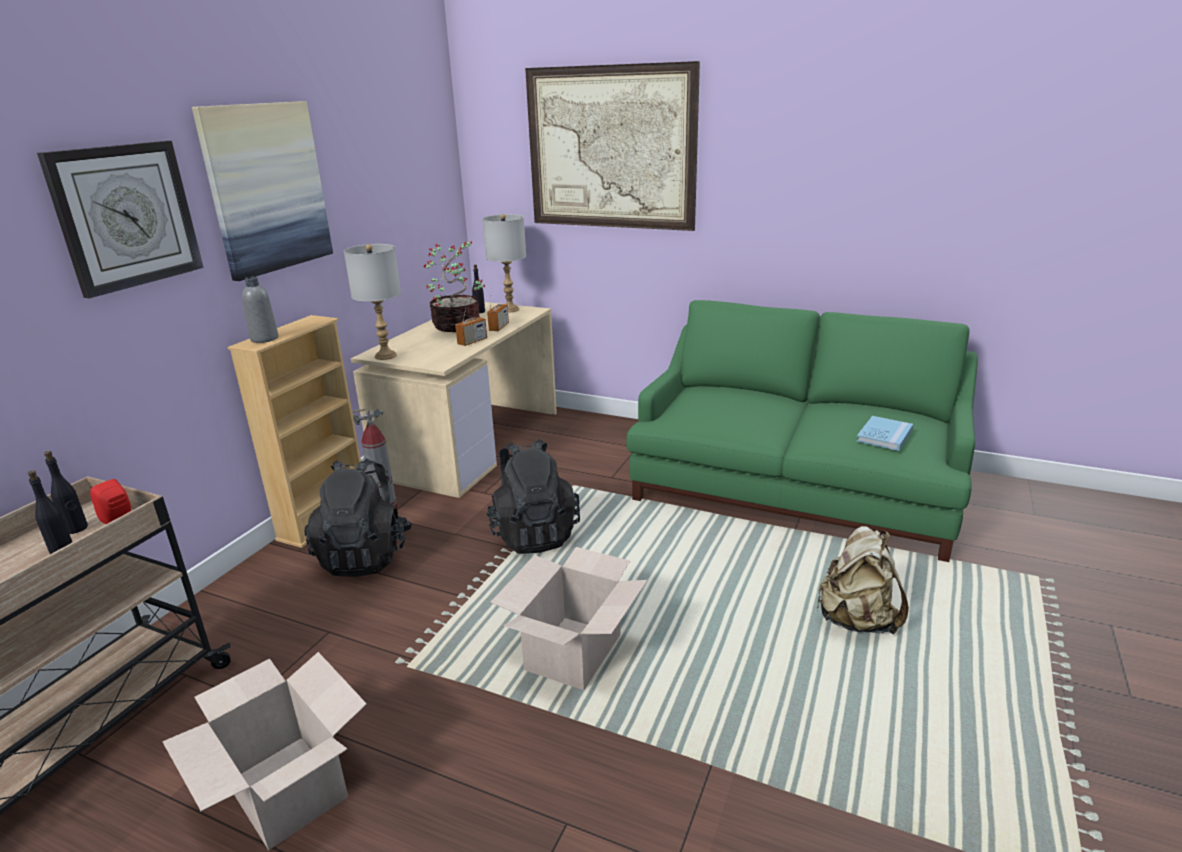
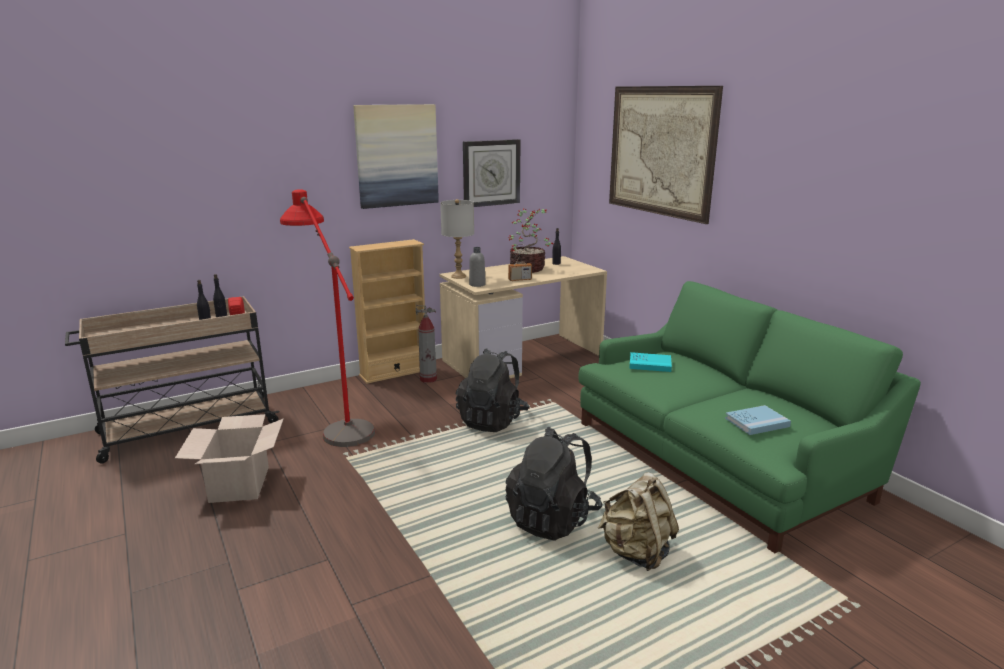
camera: 35 degrees right, 5 degrees down
(126, 216) = (300, 162): wall clock -> wall clock (491, 173)
(264, 339) = (370, 246): grey bottle -> grey bottle (477, 284)
(322, 617) = (337, 419): none -> red floor lamp
(365, 556) = (390, 398): black backpack -> black backpack (552, 519)
(499, 327) = (551, 275): radio -> none
(510, 309) = (578, 266): grey table lamp -> none
(574, 653) = (433, 489): cardboard box -> none
(708, 406) = (650, 364): none -> turquoise book

